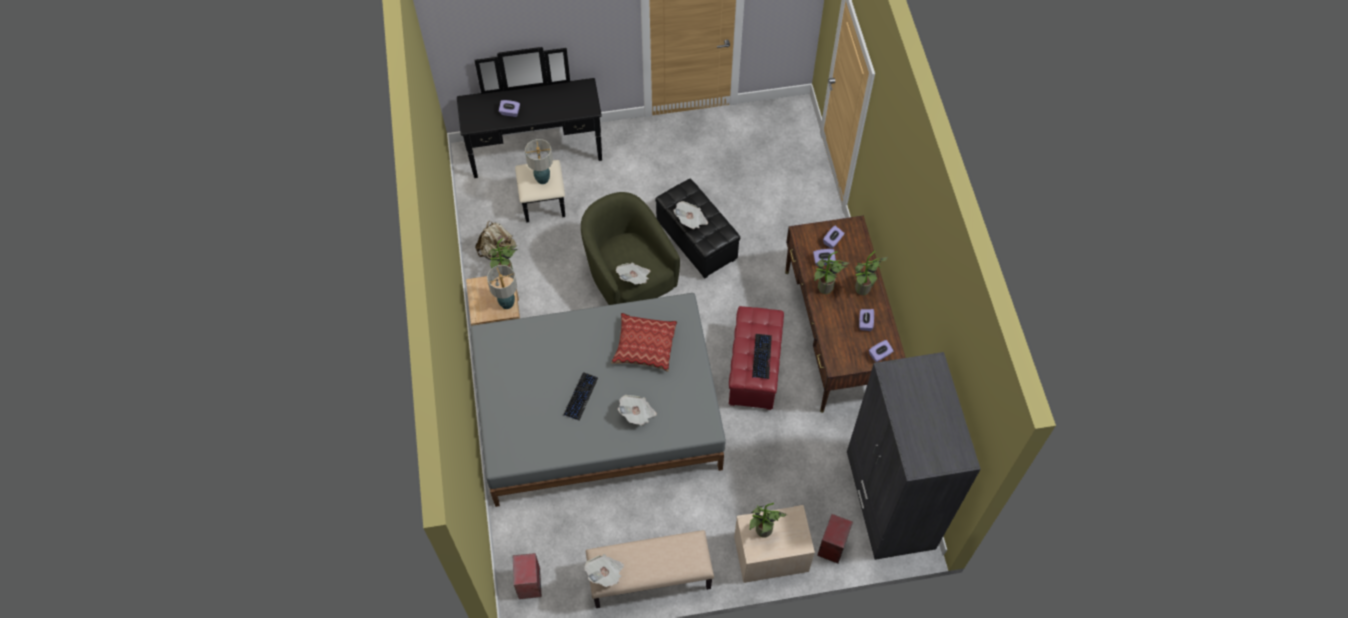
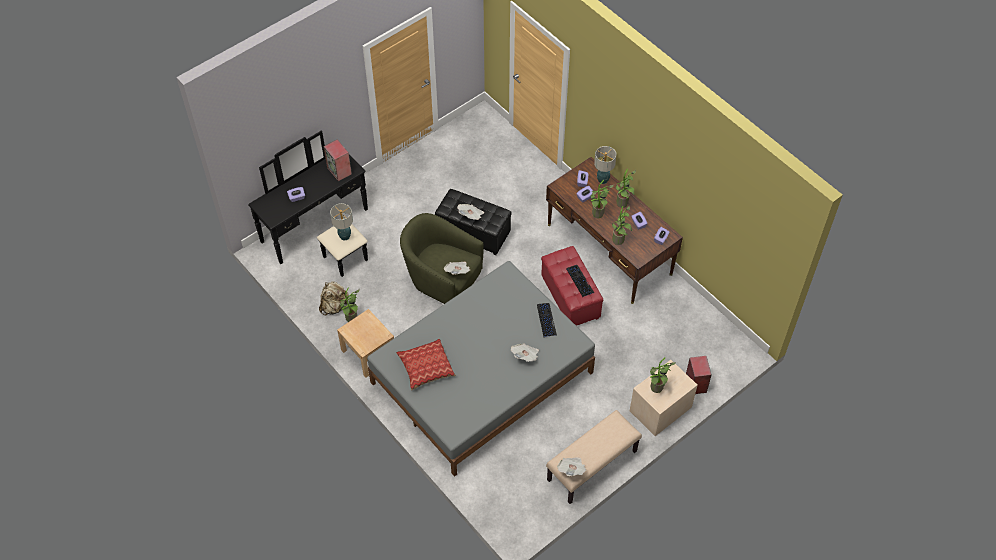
camera: 30 degrees left, 5 degrees down
(507, 304) = (379, 331): table lamp -> table lamp (603, 180)
(530, 584) = (514, 513): speaker -> speaker (340, 171)
(580, 396) = (479, 364): keyboard -> keyboard (546, 320)
(644, 346) = (499, 310): pillow -> pillow (425, 367)
(828, 333) = (619, 241): none -> potted plant
(889, 501) = (712, 337): grey wardrobe -> none

